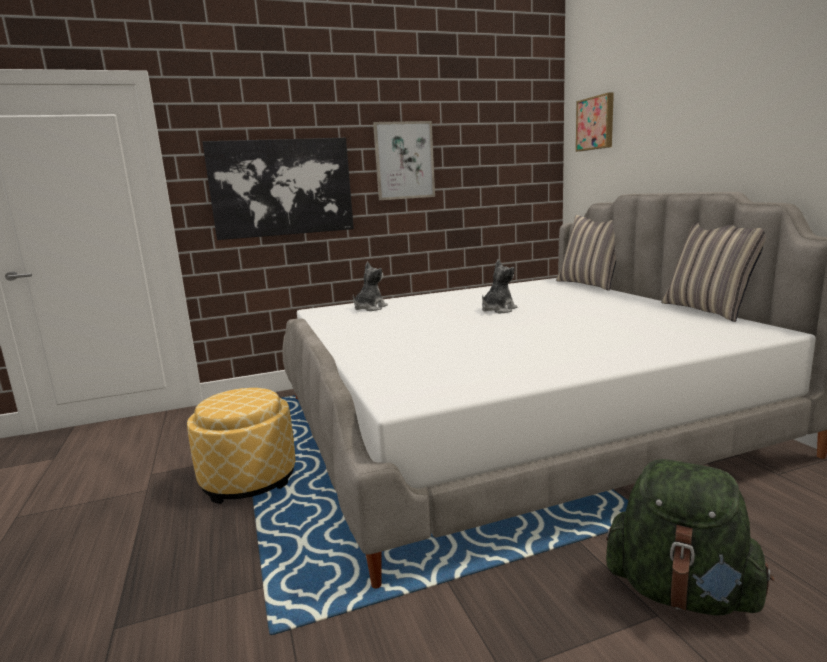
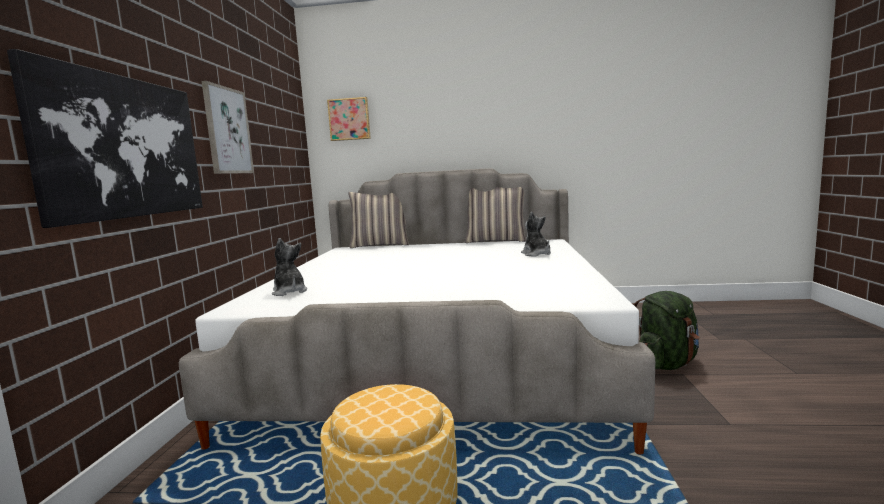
camera: 65 degrees left, 5 degrees down
(498, 310) = (402, 265): plush toy -> plush toy (536, 254)

